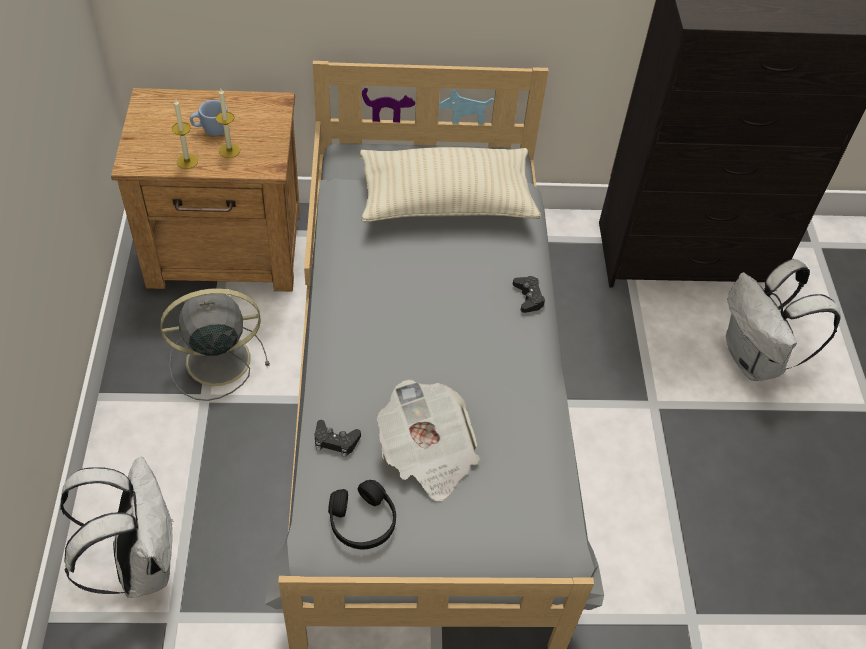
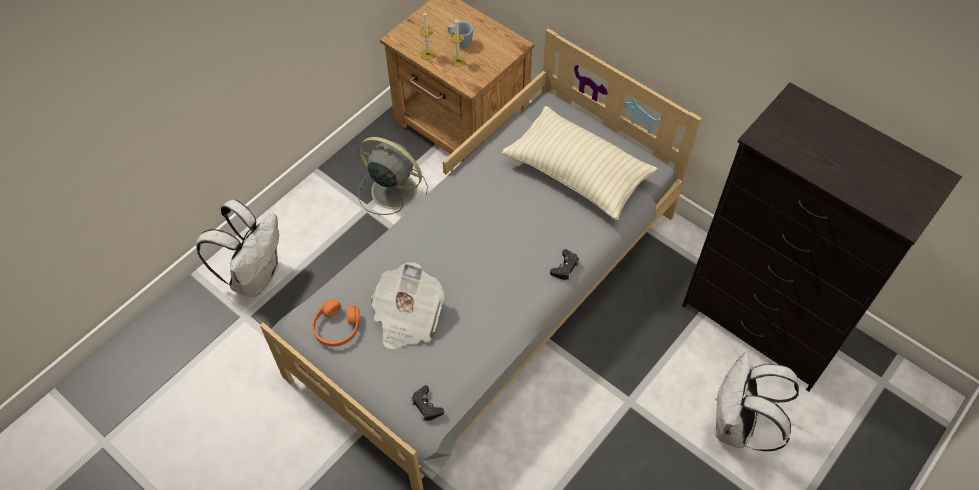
camera: 45 degrees right, 5 degrees up
(335, 441) = (367, 274): black game controller -> black game controller (426, 406)
(362, 521) = (337, 328): black headphones -> orange headphones

